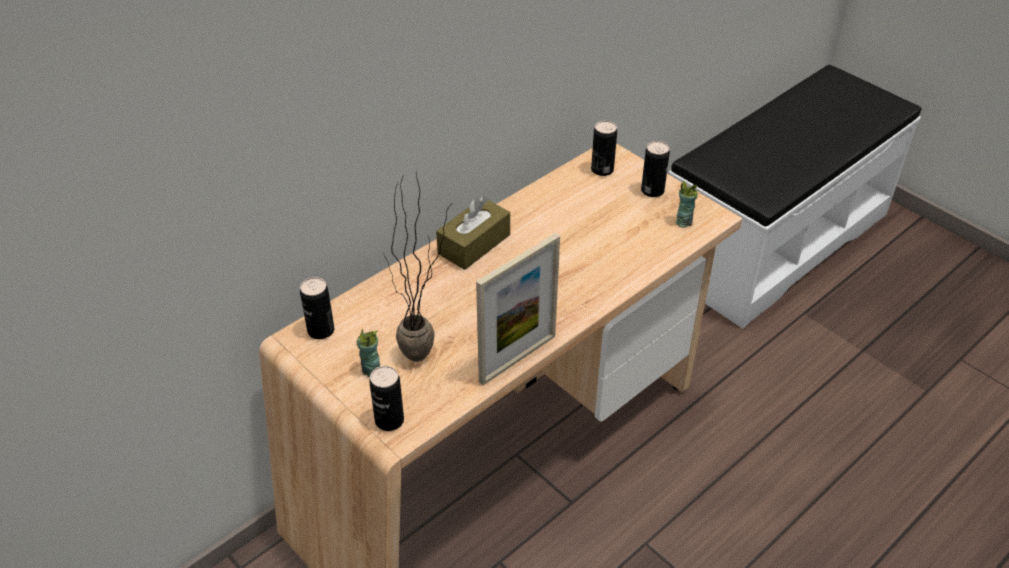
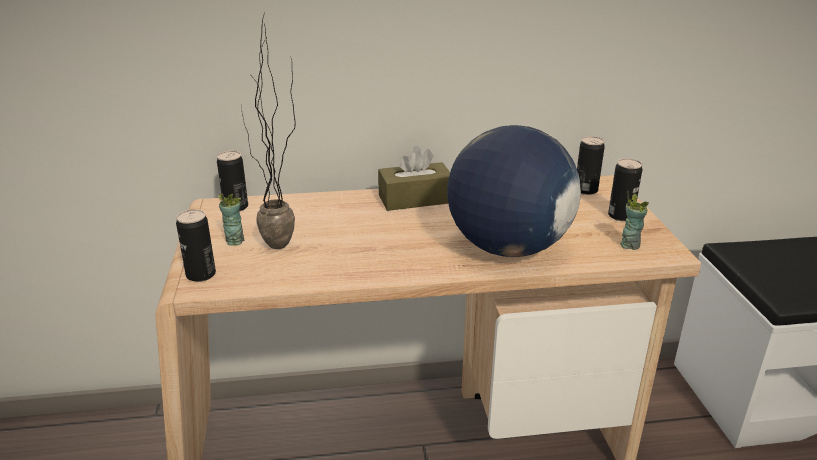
camera: 35 degrees right, 15 degrees down
(517, 358) = (353, 278): picture frame -> none
(601, 268) = (507, 248): none -> globe

